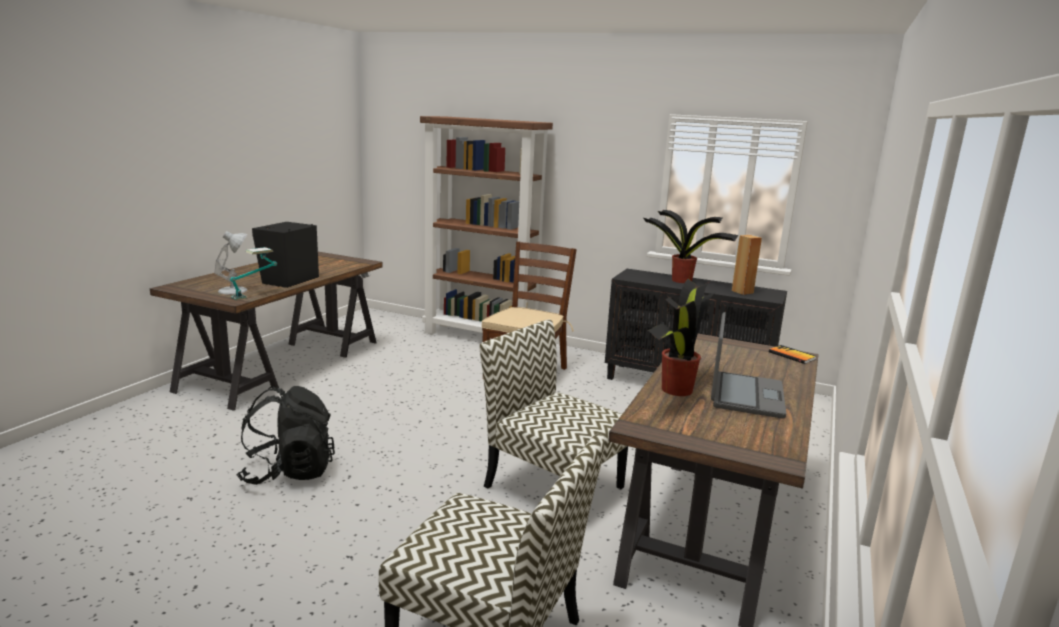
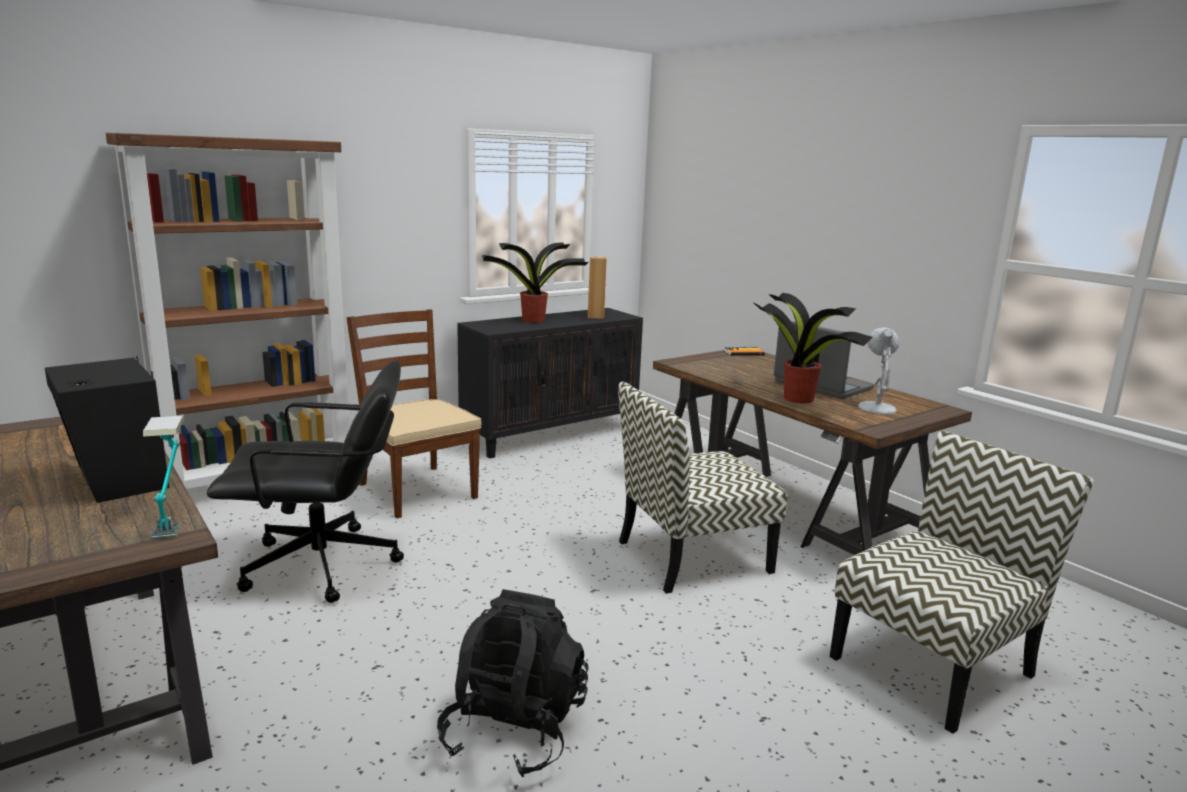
camera: 60 degrees left, 0 degrees up
(234, 290) = (100, 531): white table lamp -> white table lamp (876, 407)
(407, 379) = (323, 566): none -> black office chair

